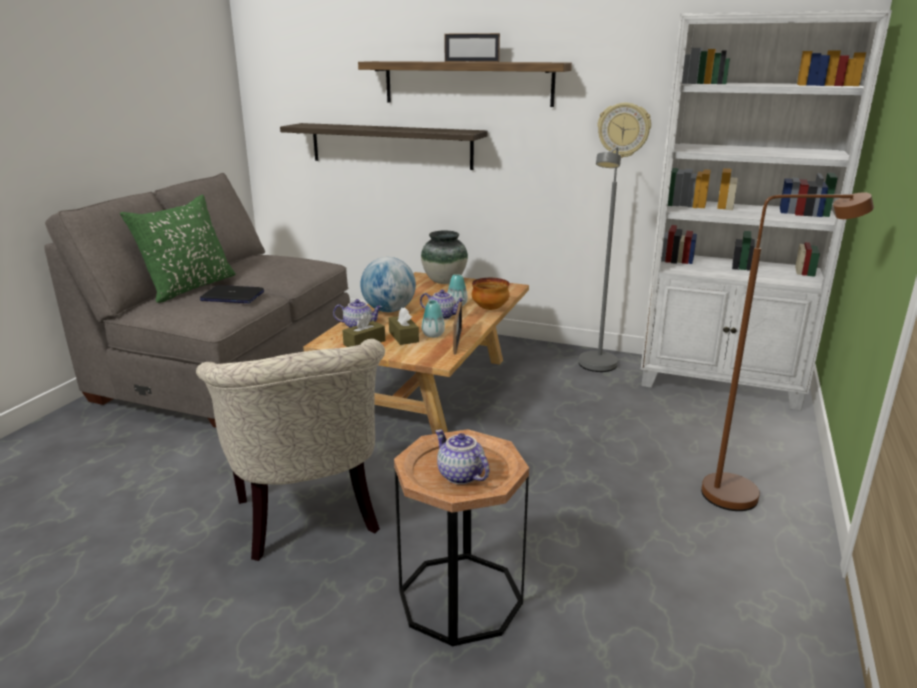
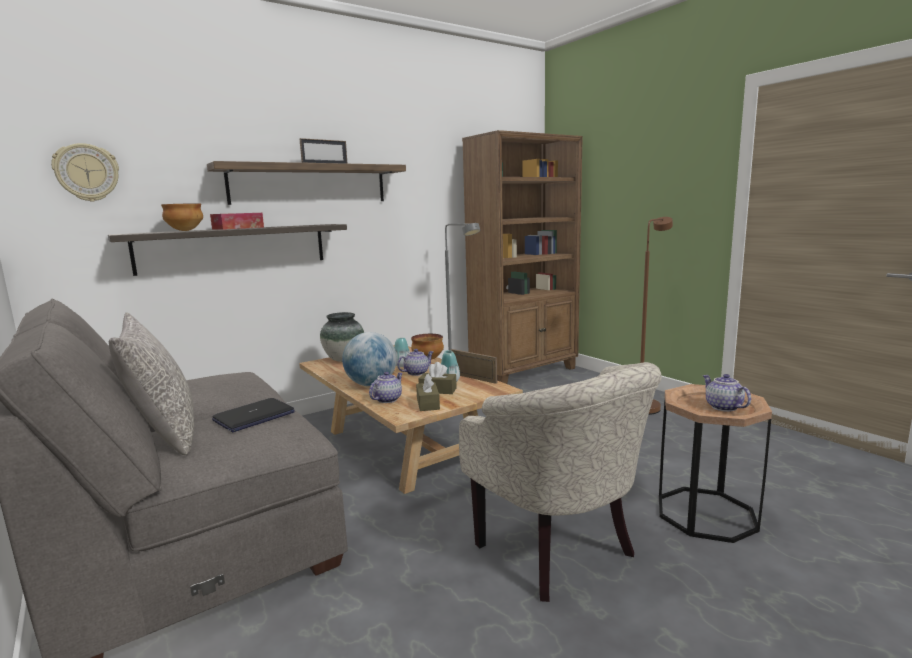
camera: 55 degrees left, 10 degrees down
(188, 287) = (165, 434): green pillow -> grey pillow
(310, 519) = (561, 553): beige armchair -> beige armchair turned 45 degrees clockwise
(337, 127) = (184, 231): none -> bowl
(382, 128) = (238, 228): none -> tissue box
(459, 475) = (722, 407): teapot -> teapot turned 75 degrees clockwise
(623, 130) = (431, 215): wall clock -> wall clock (87, 172)
(721, 383) = (525, 372): white bookcase -> brown bookcase

